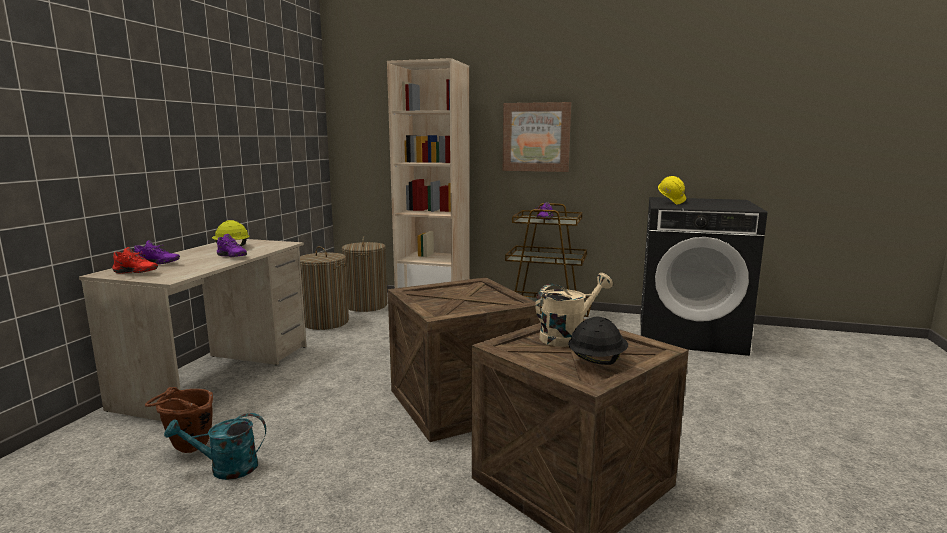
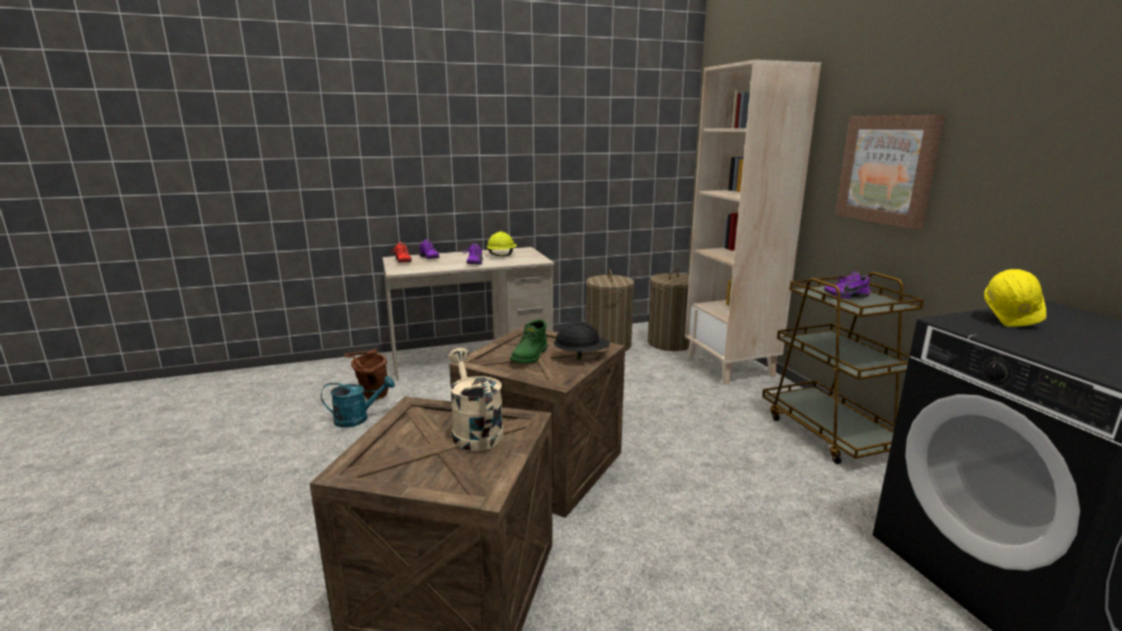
camera: 55 degrees right, 5 degrees up
(225, 468) = (358, 419): turquoise watering can -> turquoise watering can turned 120 degrees clockwise
(458, 299) = (530, 356): none -> green boot
(568, 336) = (474, 431): beige watering can -> beige watering can turned 135 degrees counterclockwise
(596, 361) = (411, 462): black hard hat -> black hard hat (581, 356)

